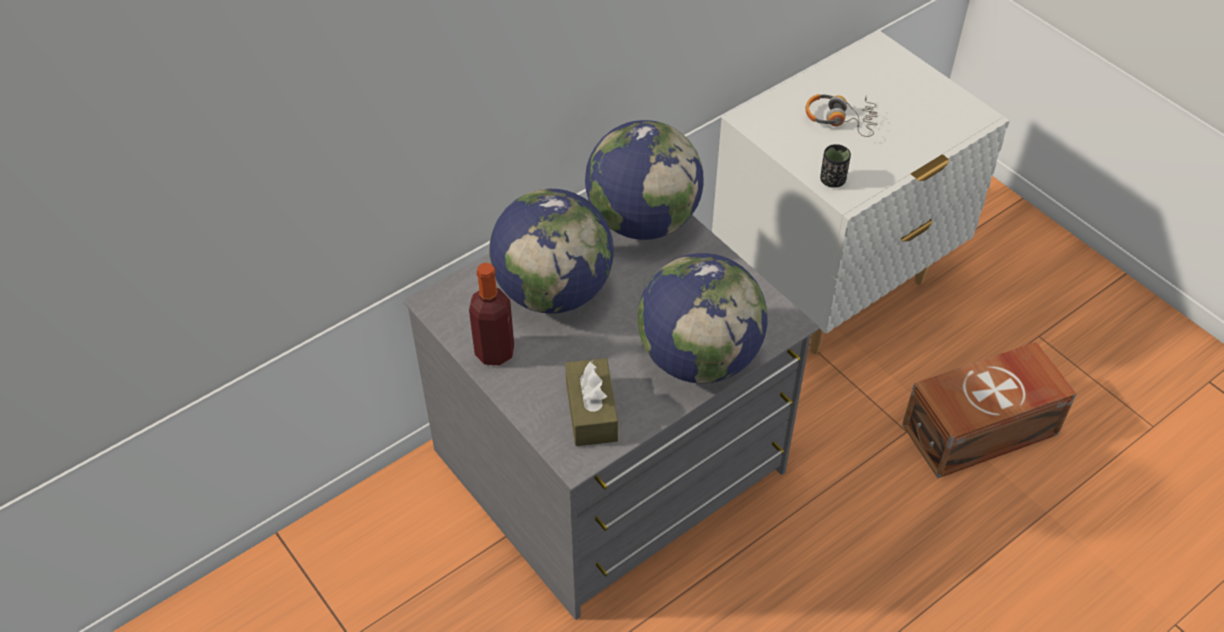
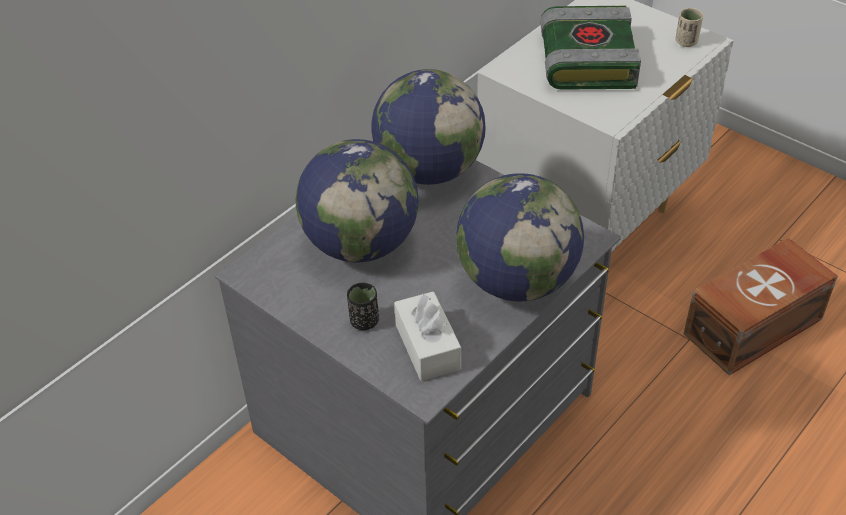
camera: 10 degrees left, 5 degrees down
(494, 352) = (317, 308): bottle -> none
(591, 412) = (427, 346): brown tissue box -> white tissue box
(832, 180) = (594, 109): black cup -> black cup (364, 321)
(840, 119) = (585, 59): headphones -> book
(956, 115) = (686, 42): none -> beige cup

